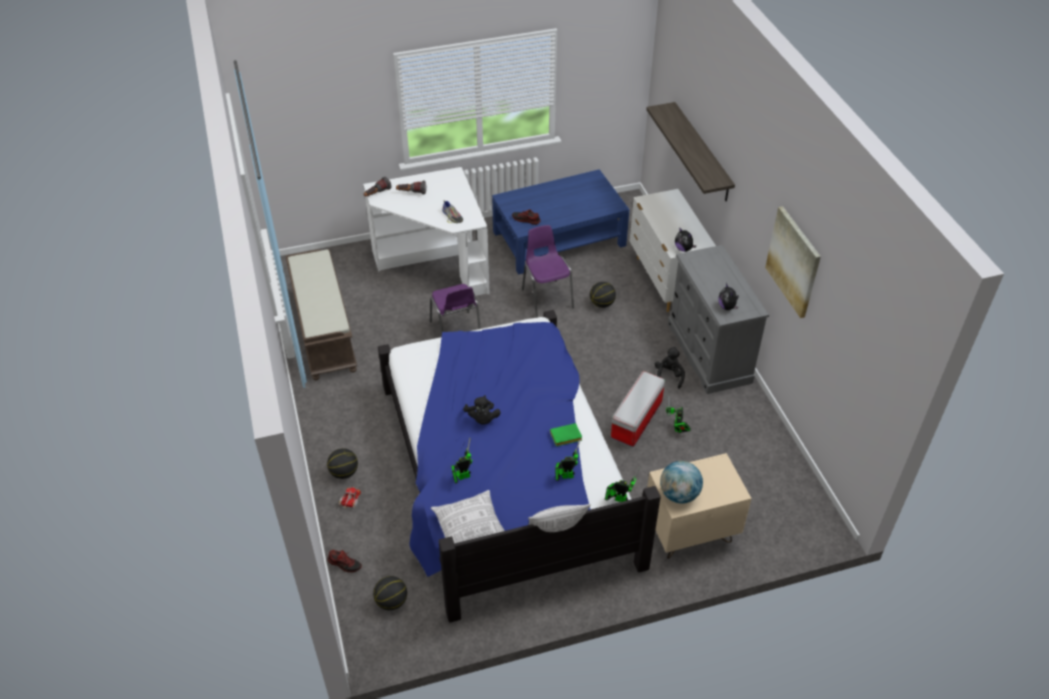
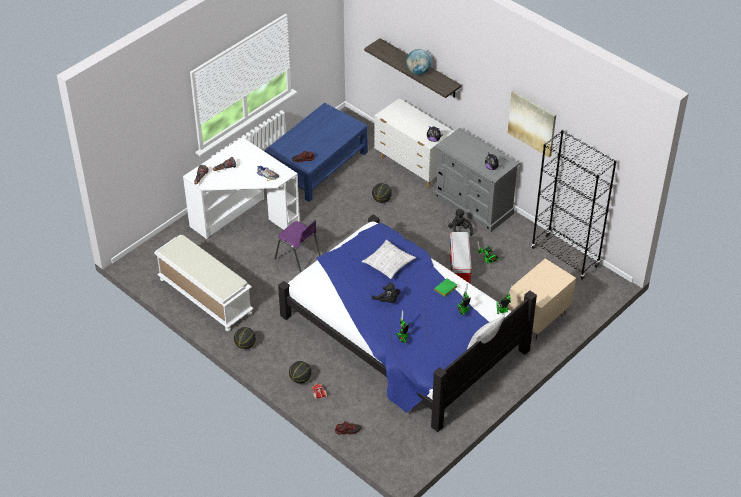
camera: 30 degrees left, 0 degrees up
(323, 331) = (204, 296): brown bench -> white bench
(392, 602) = (394, 437): basketball -> basketball (245, 345)
(469, 528) = (431, 365): pillow -> pillow (388, 264)
(546, 297) = (341, 210): purple chair -> none
(679, 494) = (535, 293): globe -> globe (418, 72)
(783, 466) = (565, 257): none -> black bookcase

